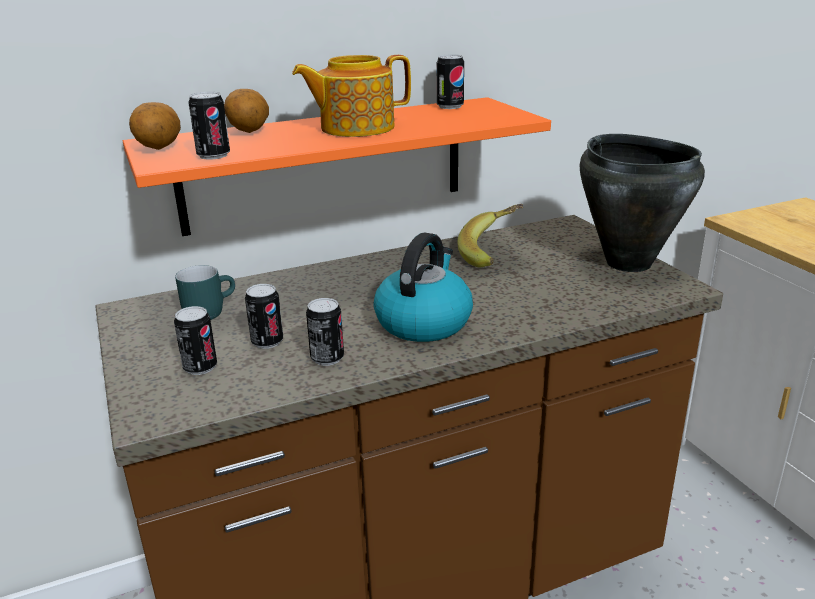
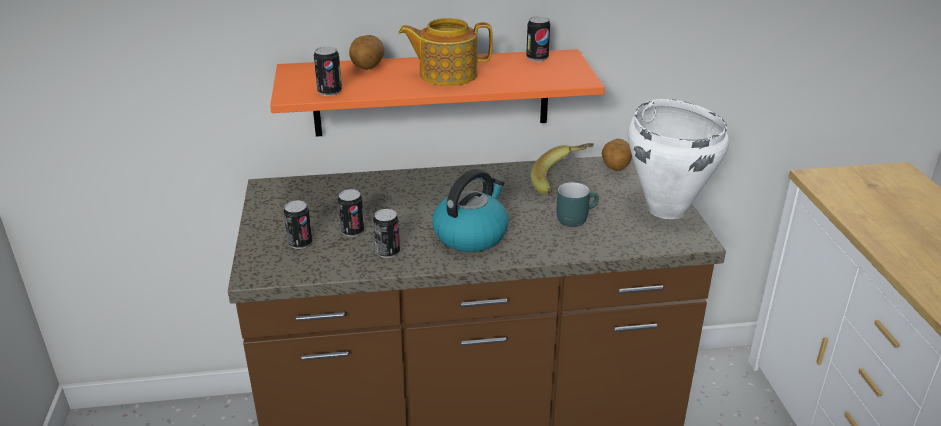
camera: 15 degrees right, 5 degrees up
(158, 148) = (296, 77): potato -> potato (615, 168)
(208, 311) = (322, 198): turquoise mug -> turquoise mug (575, 217)
(628, 262) = (667, 209): black cooking pot -> white cooking pot

